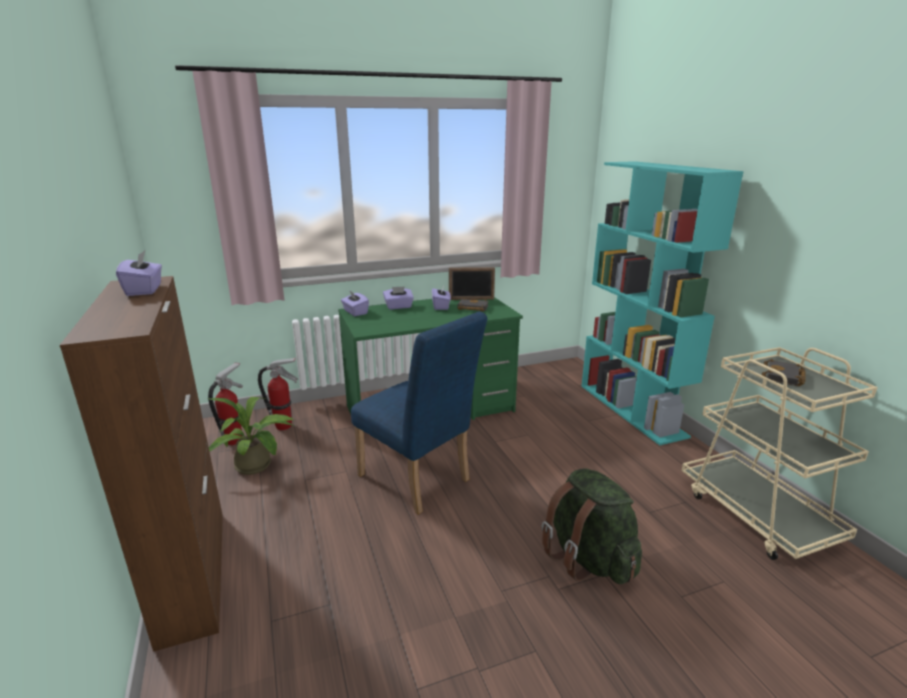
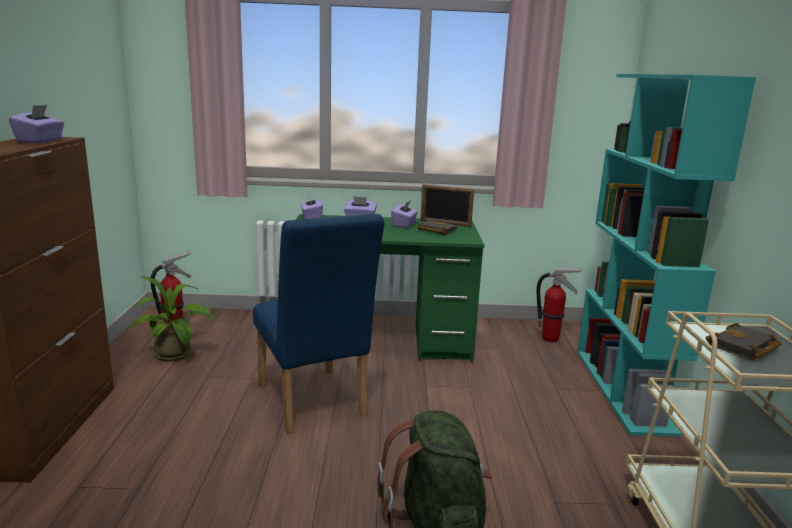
camera: 20 degrees right, 5 degrees down
(284, 426) = (228, 328): fire extinguisher -> fire extinguisher (551, 339)

